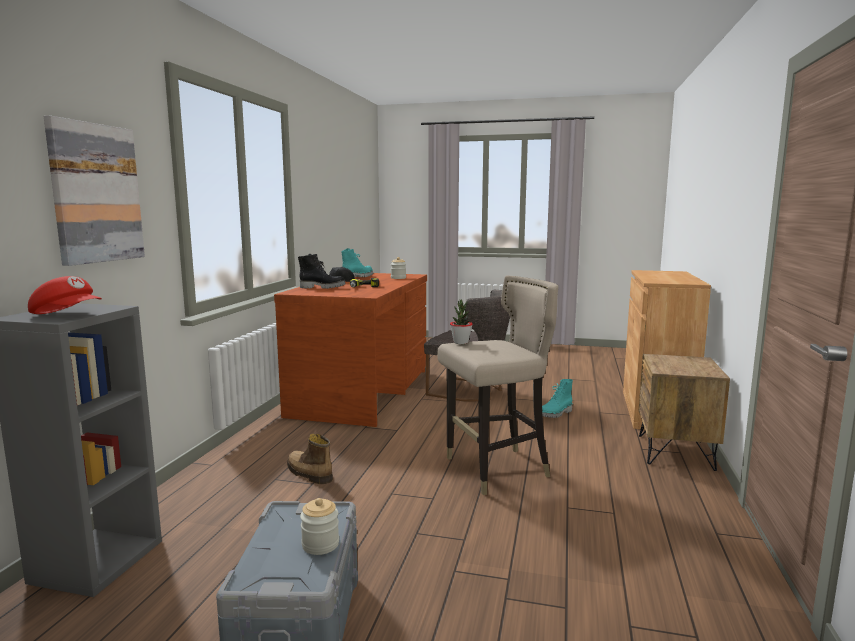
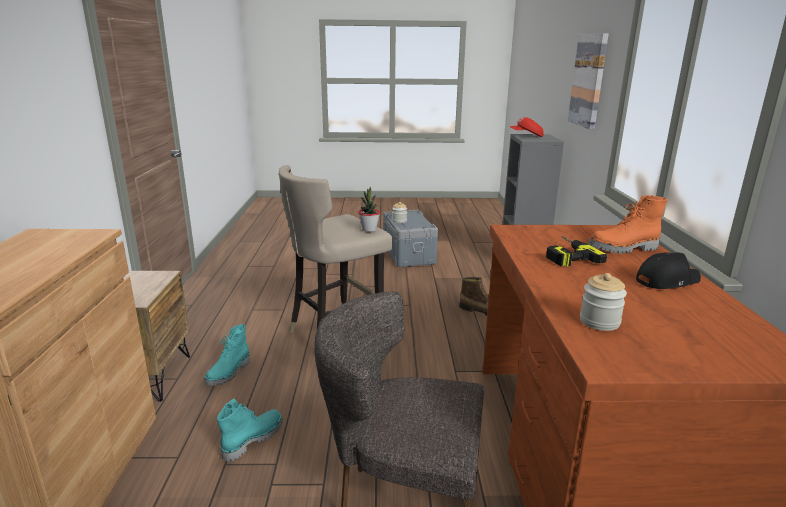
camera: 165 degrees right, 10 degrees up
(322, 287) = (623, 249): black boot -> orange boot
(357, 277) = (701, 318): turquoise boot -> turquoise boot (229, 373)

